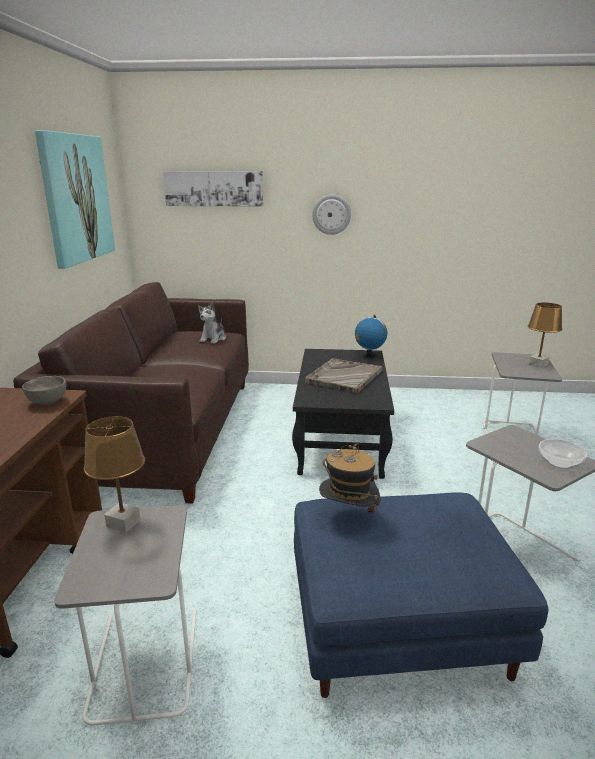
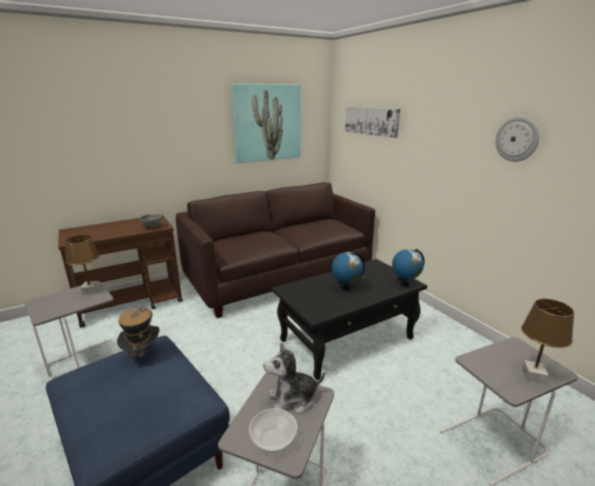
camera: 55 degrees right, 0 degrees up
(213, 339) = (330, 229): plush toy -> plush toy (293, 399)
(331, 214) = (443, 151): wall clock -> wall clock (517, 139)
(344, 377) = (346, 287): grey tray -> globe

